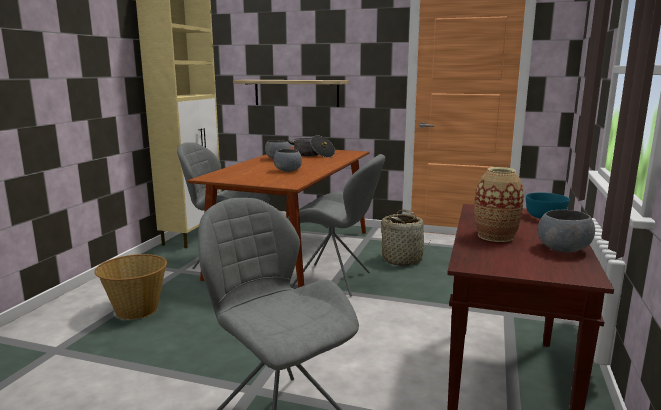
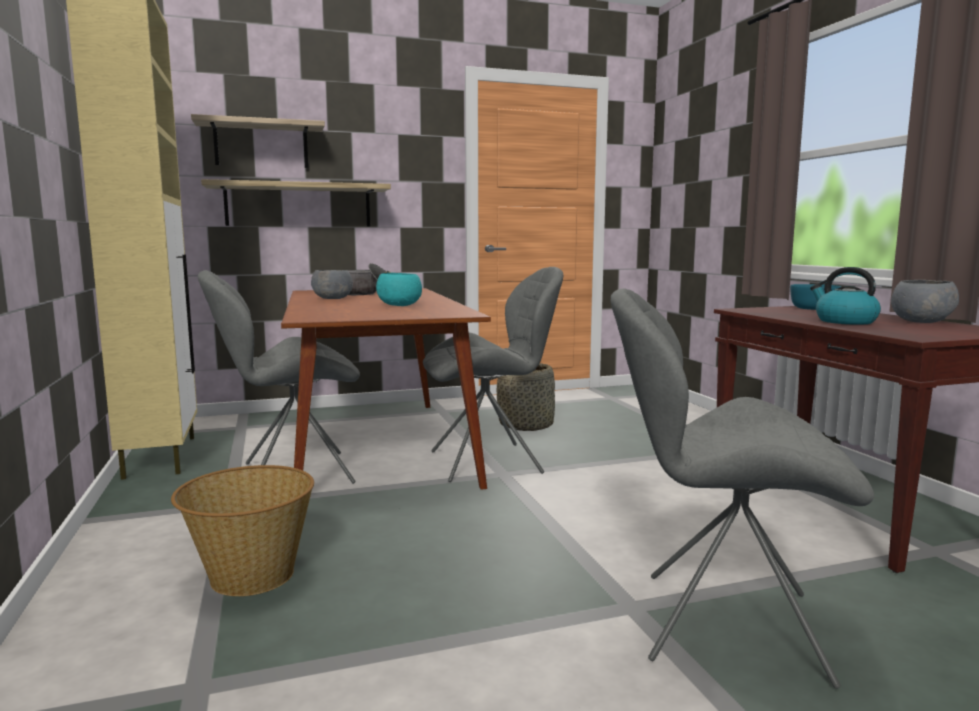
camera: 35 degrees left, 5 degrees down
(276, 55) = (261, 145): none -> shelf
(288, 171) = (400, 305): grey bowl -> turquoise bowl
(495, 236) = (844, 321): vase -> kettle

